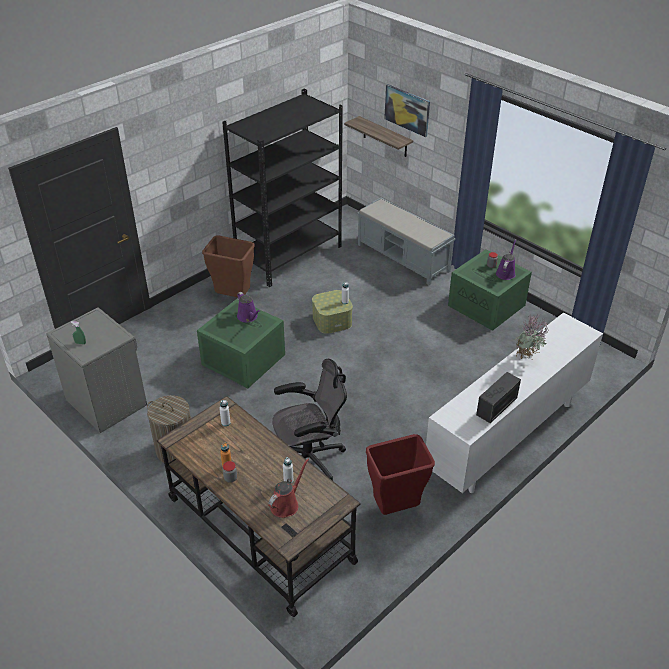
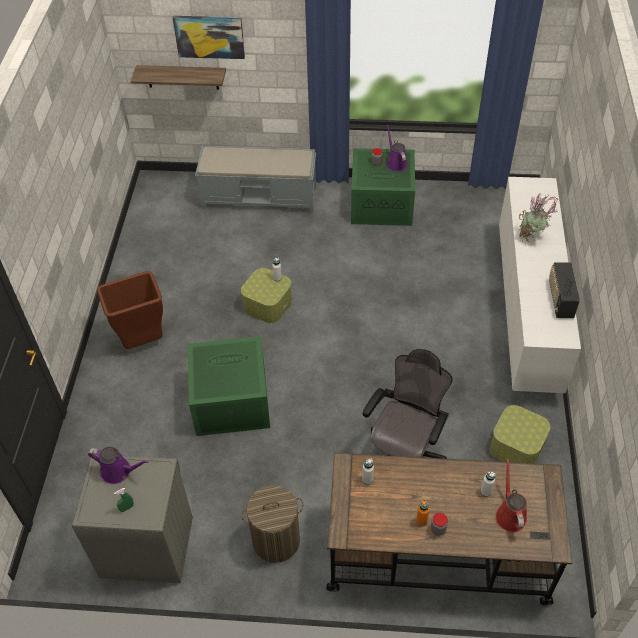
camera: 40 degrees left, 10 degrees up
(248, 317) = (223, 355): purple watering can -> purple watering can (118, 471)
(289, 255) = (147, 260): black bookcase -> none
(395, 509) = (516, 446): red trash can -> storage box

